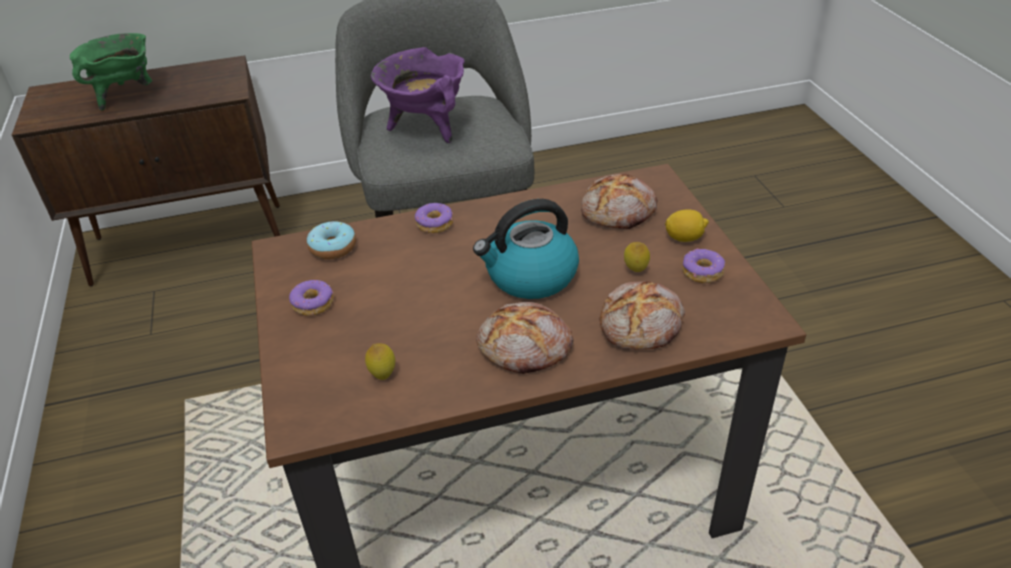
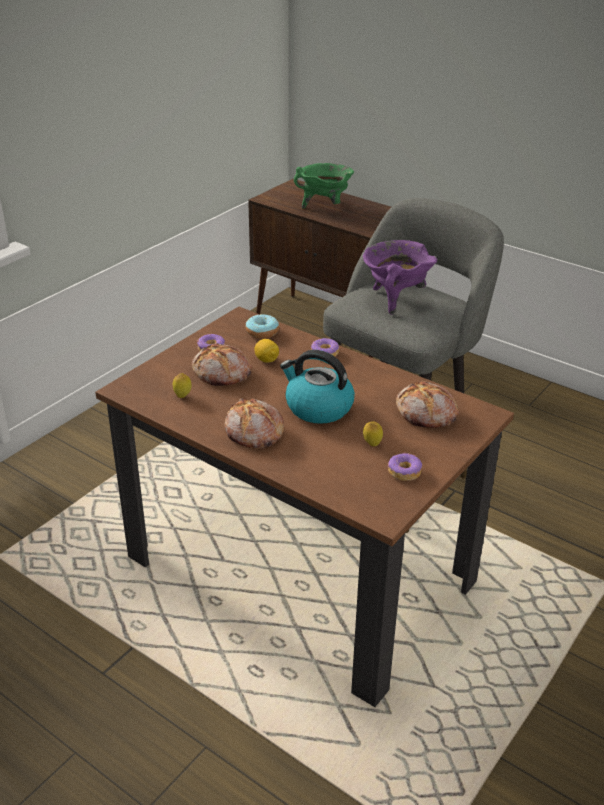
camera: 50 degrees right, 5 degrees down
(642, 326) = (321, 467): bread -> bread (222, 374)
(684, 238) = (433, 451): lemon -> lemon (266, 360)

